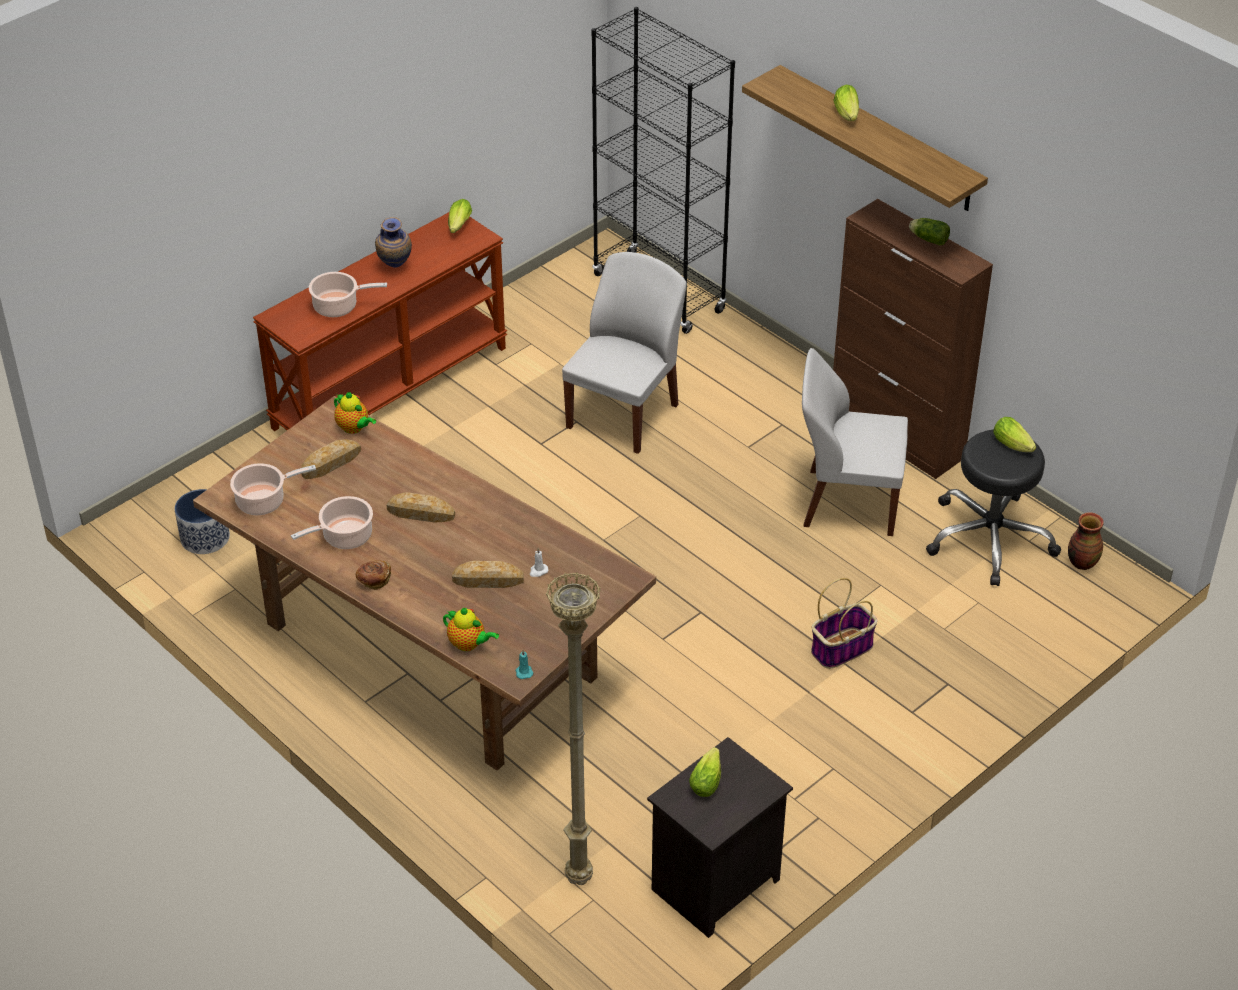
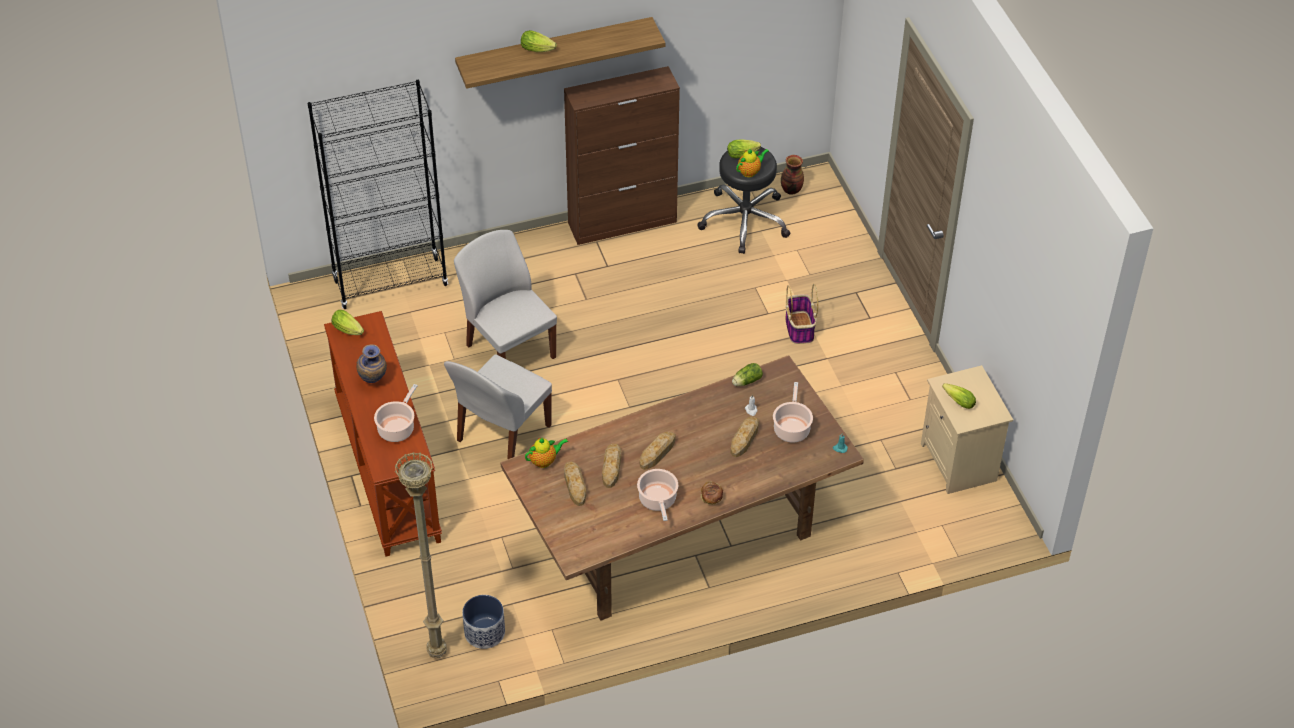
camera: 65 degrees left, 5 degrees up
(264, 501) = (592, 534): cooking pot -> cooking pot (791, 428)
(375, 483) = (611, 467): none -> bread
(469, 644) = (800, 467): teapot -> teapot (750, 172)
(578, 877) = (920, 526): beige floor lamp -> beige floor lamp (435, 653)
(716, 887) = (960, 463): black nightstand -> beige nightstand
(847, 502) = (671, 272): white chair -> white chair (502, 435)
(927, 239) = (623, 83): lettuce -> lettuce (746, 381)

